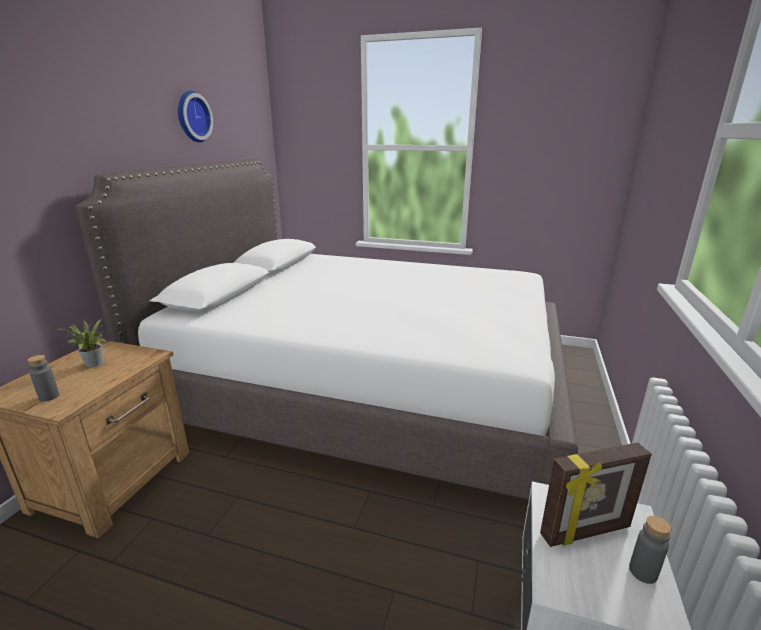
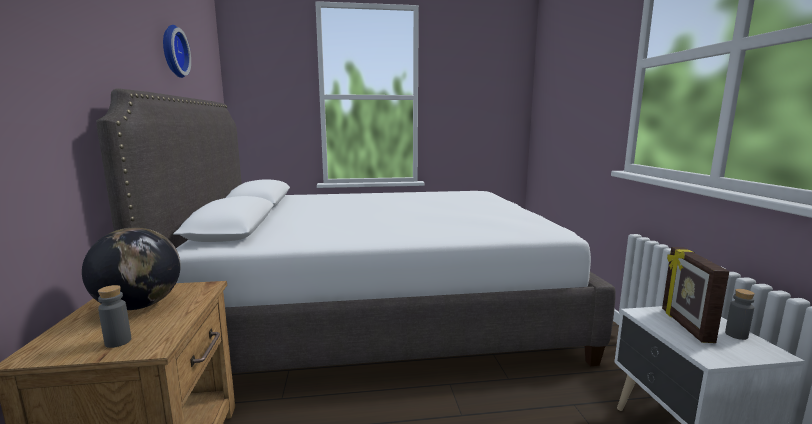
camera: 25 degrees left, 10 degrees down
(94, 364) = (140, 305): potted plant -> globe
(586, 532) = (685, 325): picture frame -> picture frame turned 135 degrees clockwise

